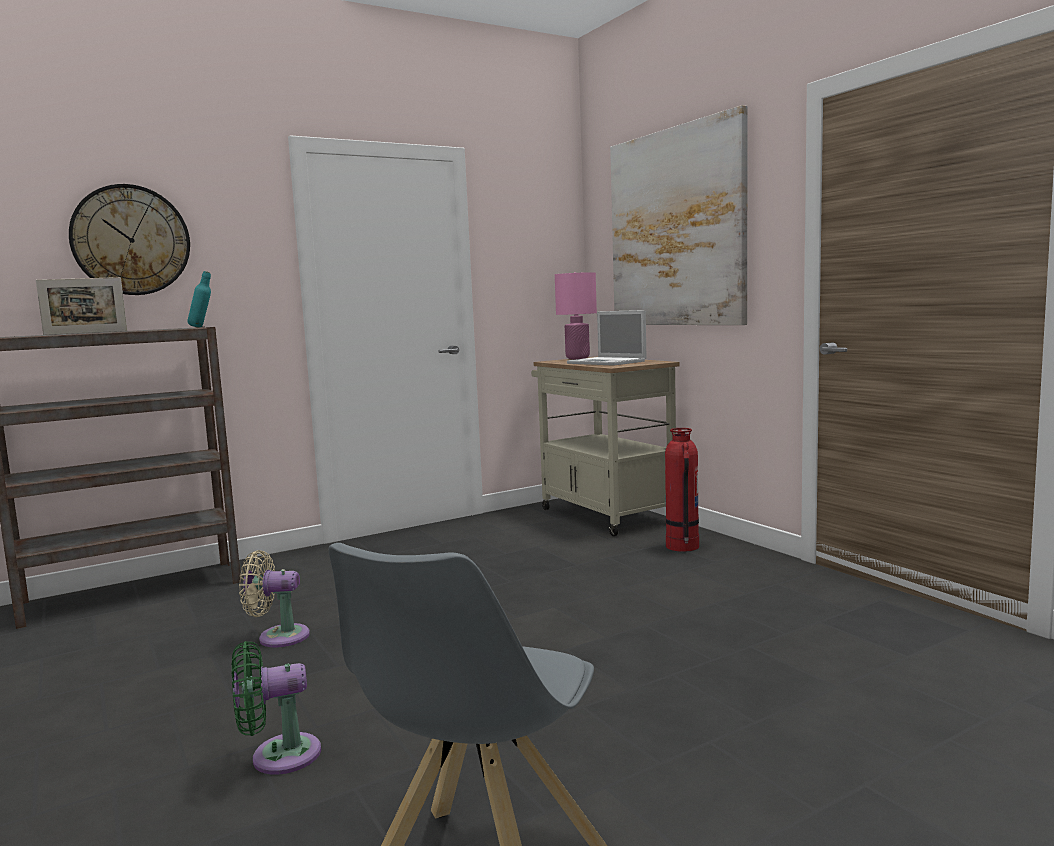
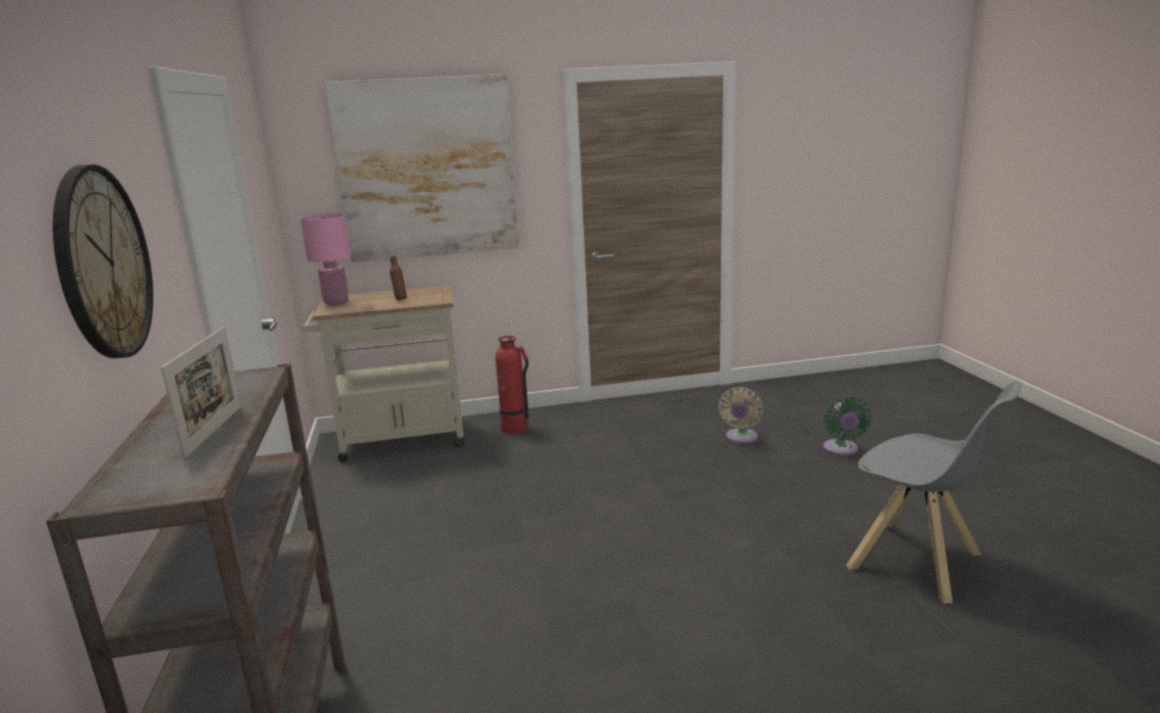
camera: 70 degrees left, 10 degrees up
(202, 327) = (263, 370): turquoise bottle -> none
(278, 637) = (545, 633): beige fan -> beige fan (741, 438)
(278, 756) = (771, 629): green fan -> green fan (841, 450)
(607, 362) = (400, 299): laptop -> brown bottle

